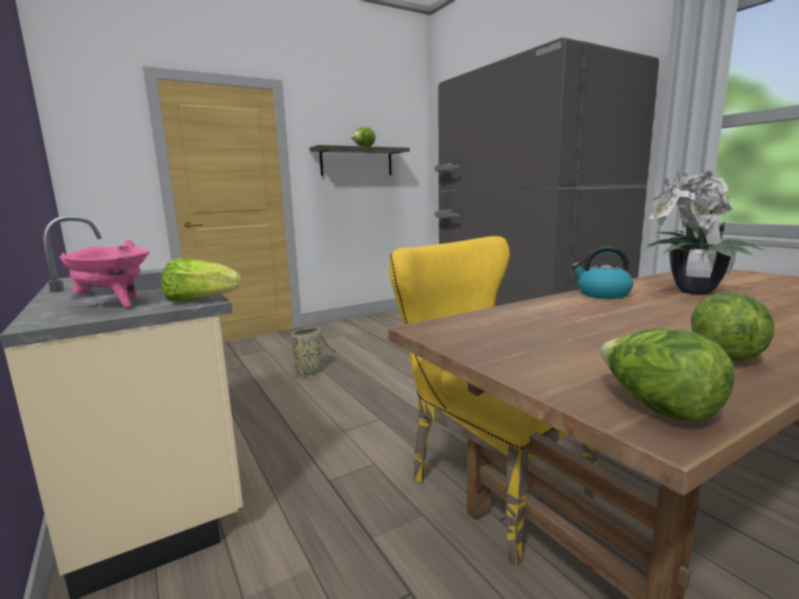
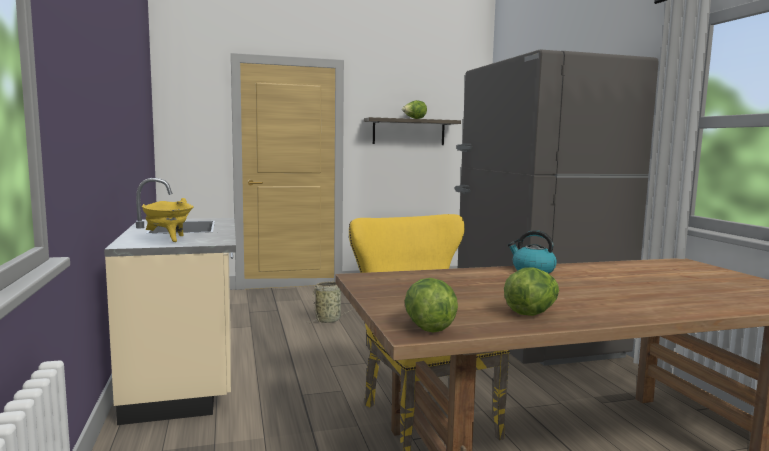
camera: 15 degrees right, 5 degrees down
(115, 305) = (168, 239): pink cooking pot -> yellow cooking pot
(200, 300) = (219, 242): lettuce -> none
(690, 292) = (613, 276): potted plant -> none

